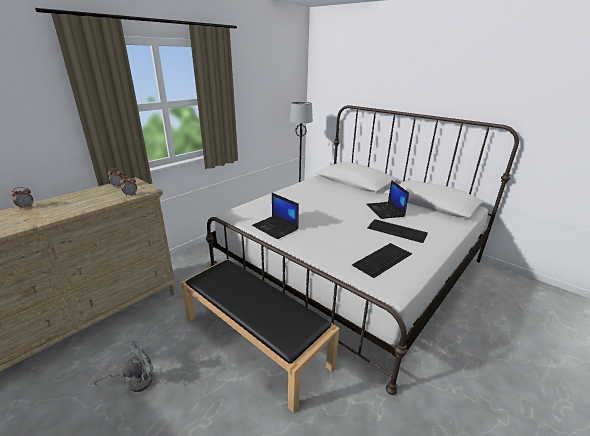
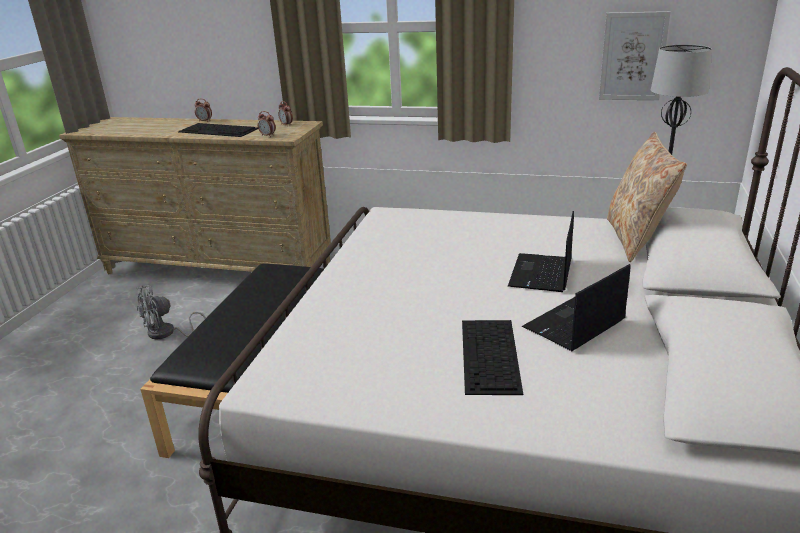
camera: 65 degrees right, 0 degrees up
(136, 381) = (167, 333): grey fan -> grey fan turned 120 degrees clockwise
(272, 109) = (633, 57): none -> picture
(276, 228) = (375, 250): laptop -> laptop (541, 274)
(330, 181) = (636, 239): none -> beige pillow
(382, 259) = (356, 359): keyboard -> keyboard (219, 130)

